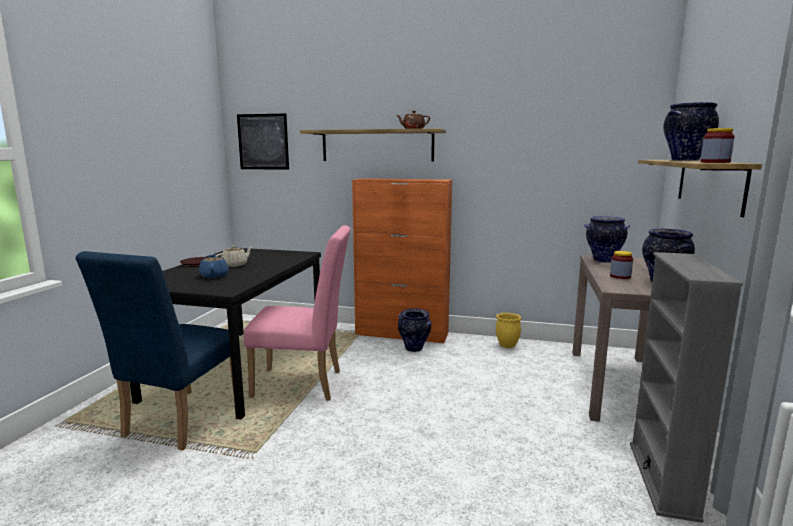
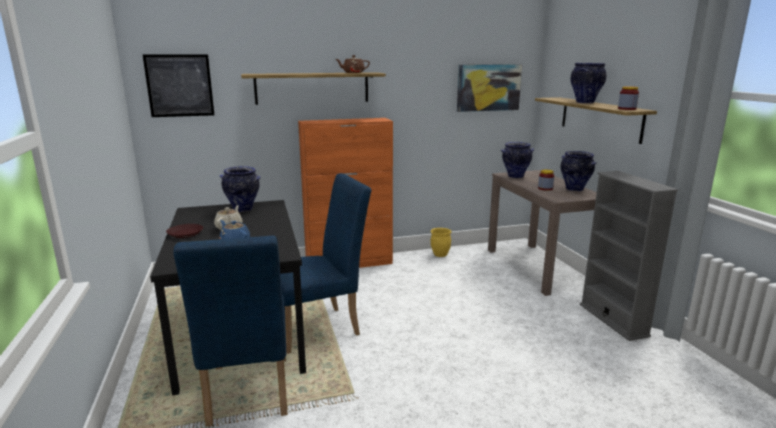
camera: 30 degrees left, 5 degrees up
(304, 384) = (321, 328): pink chair -> blue chair
(414, 349) = (375, 274): vase -> vase (243, 209)
(587, 149) = (488, 87): none -> picture

